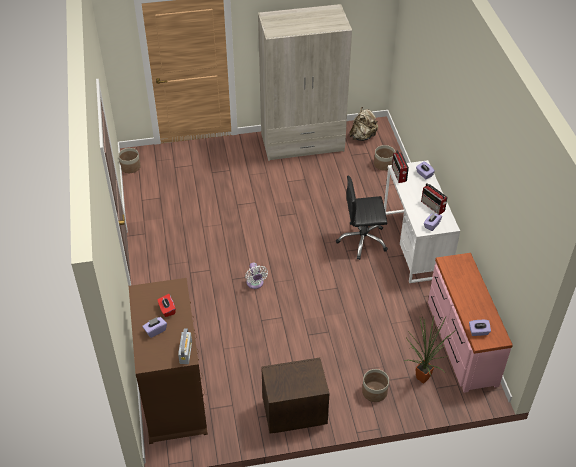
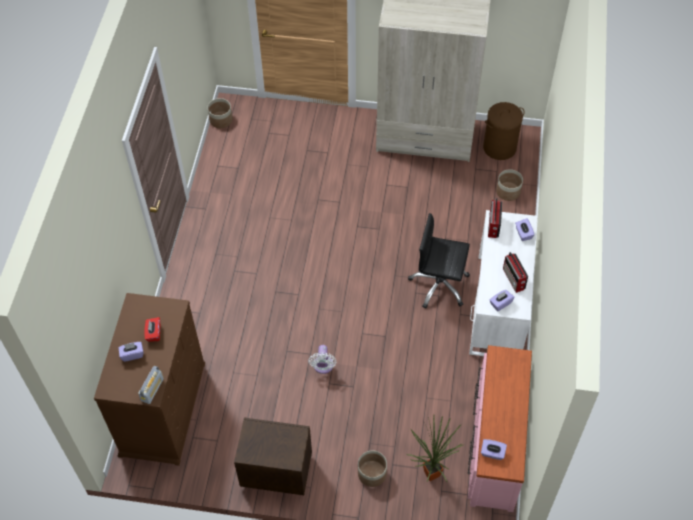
camera: 20 degrees right, 10 degrees up
(255, 284) = (298, 305): white fan -> white fan (323, 367)
(362, 136) = (500, 147): beige backpack -> brown laundry basket

